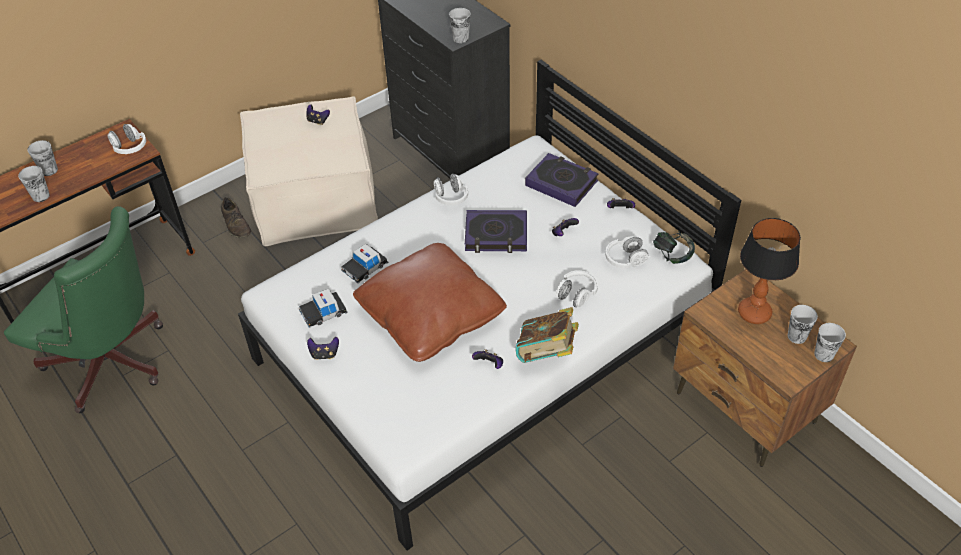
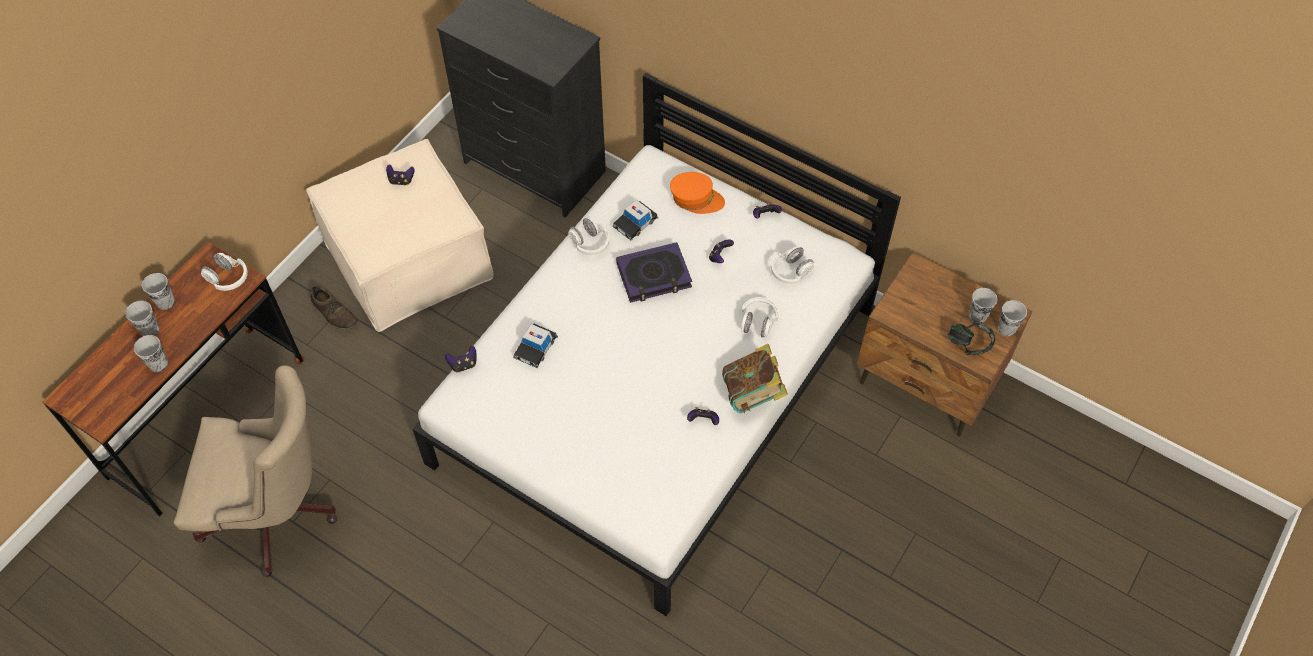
camera: 20 degrees left, 10 degrees up
(114, 365) = (278, 513): green office chair -> beige office chair
(323, 312) = (515, 409): toy car -> toy car (635, 223)
(324, 354) = (537, 455): game controller -> game controller (463, 364)
(430, 315) = (624, 383): brown pillow -> none
(460, 38) = (555, 68): cup -> cup (165, 302)
(561, 183) = (696, 199): book -> orange cap
(672, 255) = (833, 255): headphones -> headphones (968, 345)
(753, 313) = (932, 302): table lamp -> none

